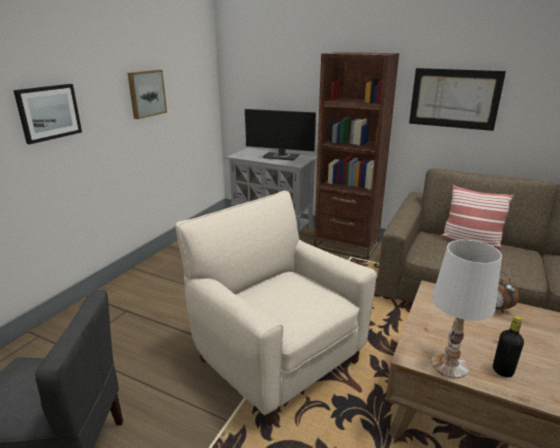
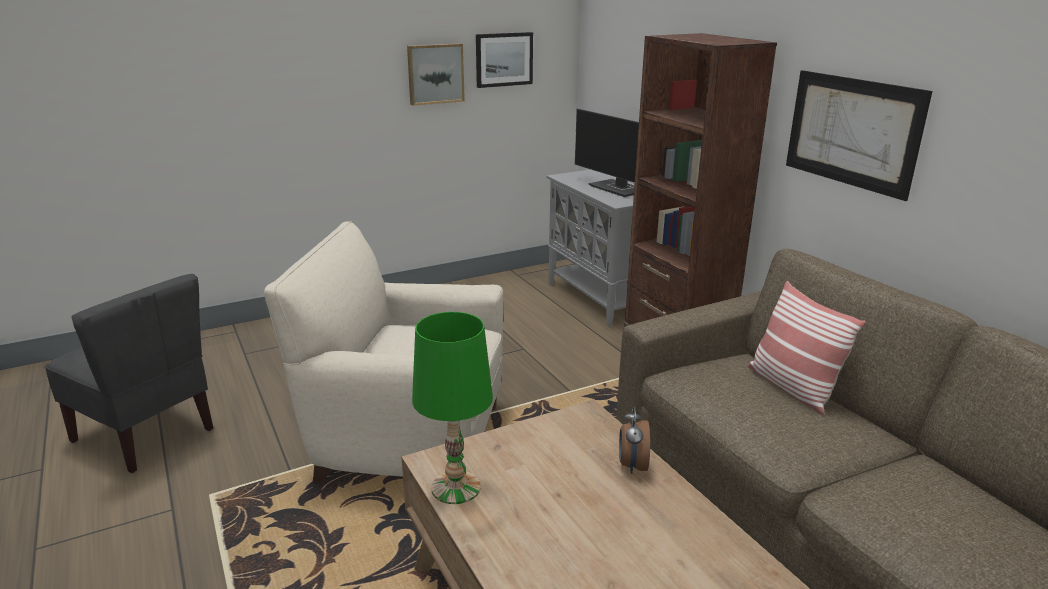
camera: 35 degrees right, 0 degrees up
(49, 112) = (288, 86): picture -> picture (504, 59)
(277, 358) = (407, 440): beige armchair -> beige armchair turned 75 degrees counterclockwise
(449, 365) = (455, 488): white table lamp -> green table lamp
(502, 371) = (504, 521): black bottle -> none

